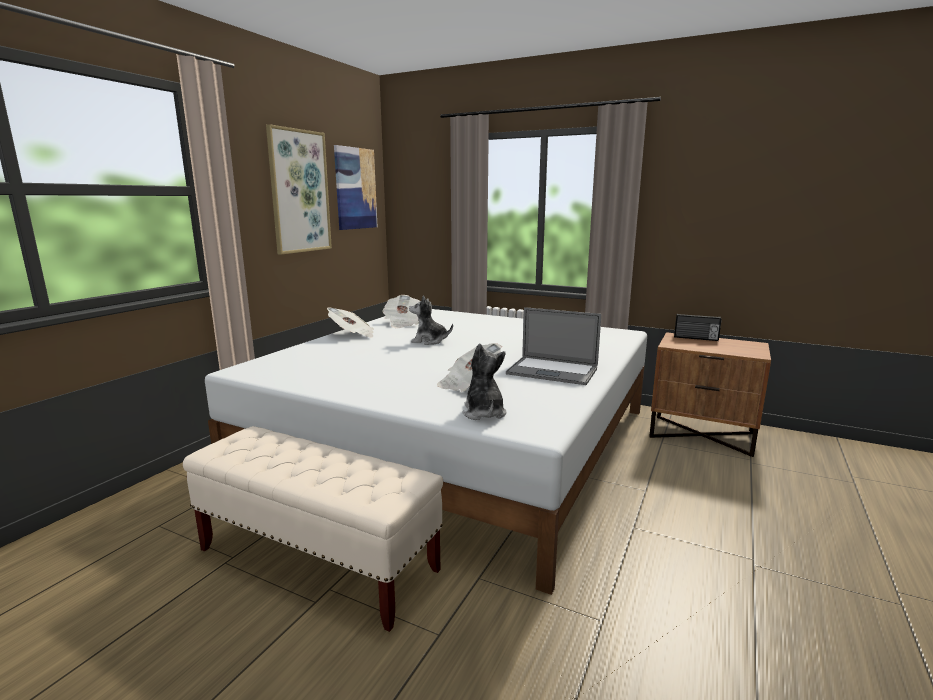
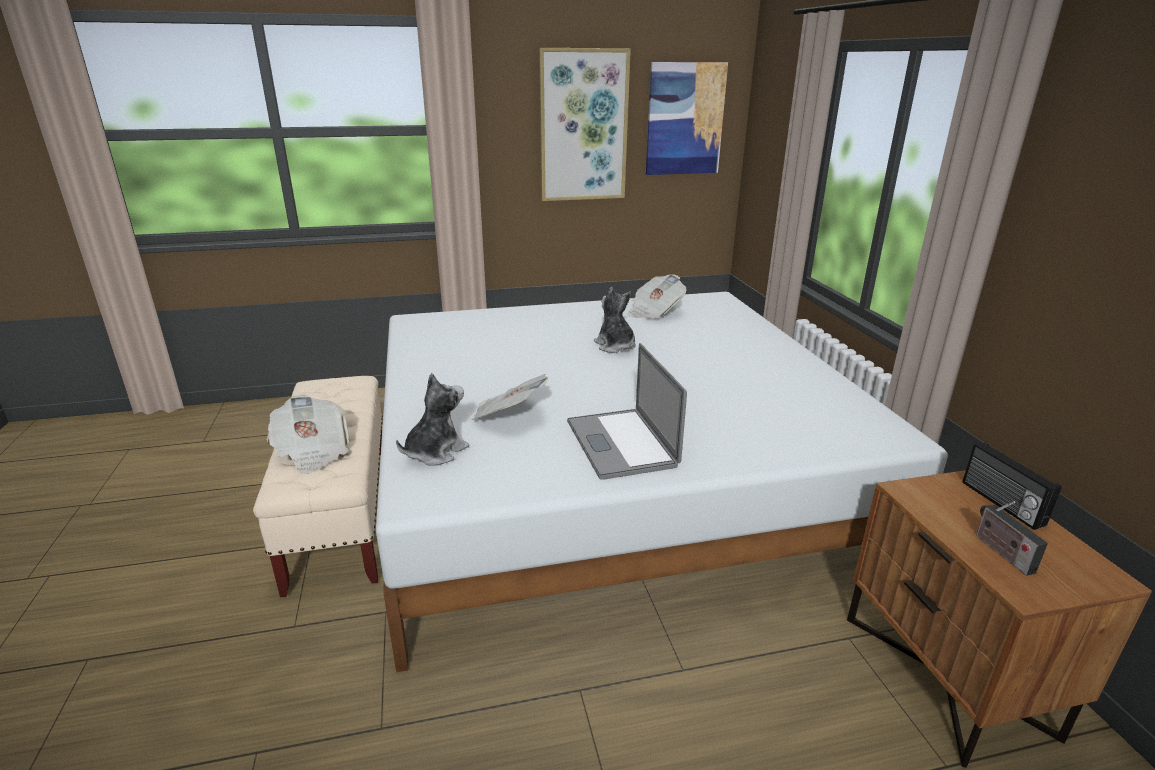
camera: 50 degrees right, 10 degrees up
(352, 335) = (572, 311): newspaper -> newspaper (312, 452)
(728, 349) = (1001, 552): none -> radio

